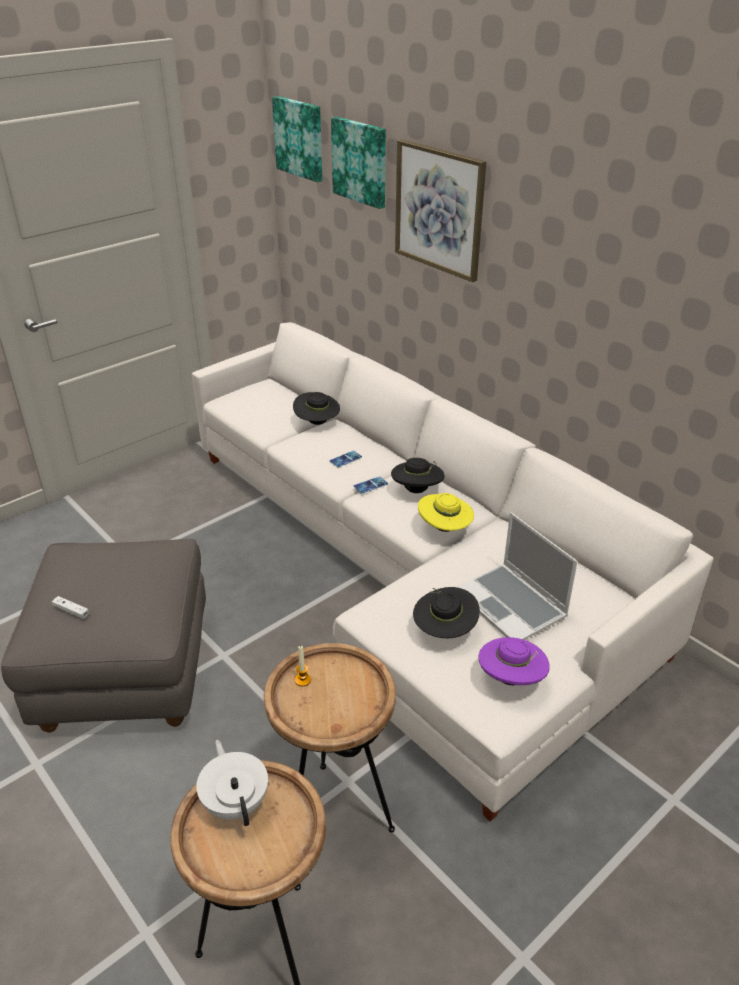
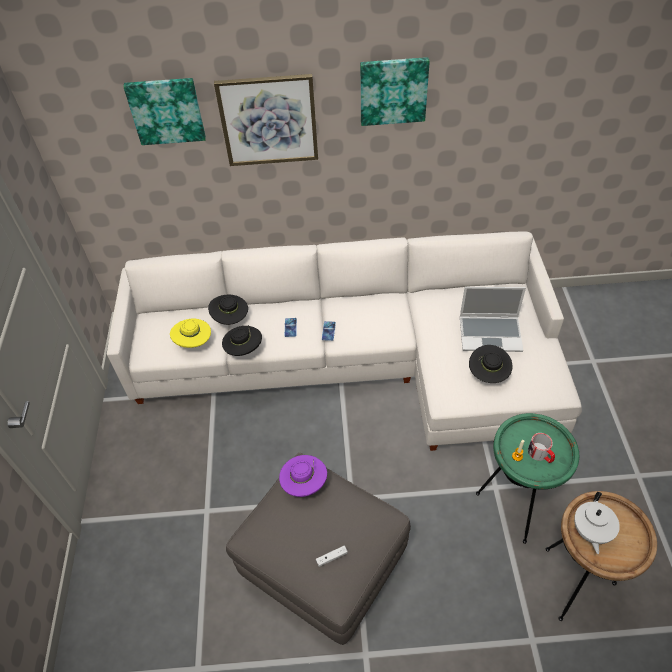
camera: 50 degrees left, 15 degrees up
(236, 802) = (590, 531): white teapot -> white teapot turned 90 degrees counterclockwise
(300, 138) = (75, 112): picture -> picture (393, 90)
(325, 702) = (540, 454): none -> mug
(334, 815) = (513, 506): brown side table -> green side table
(417, 490) = (356, 312): black hat -> black hat (244, 349)
(444, 528) = (402, 322): yellow hat -> yellow hat (193, 342)
(511, 679) = (542, 368): purple hat -> purple hat (304, 483)

